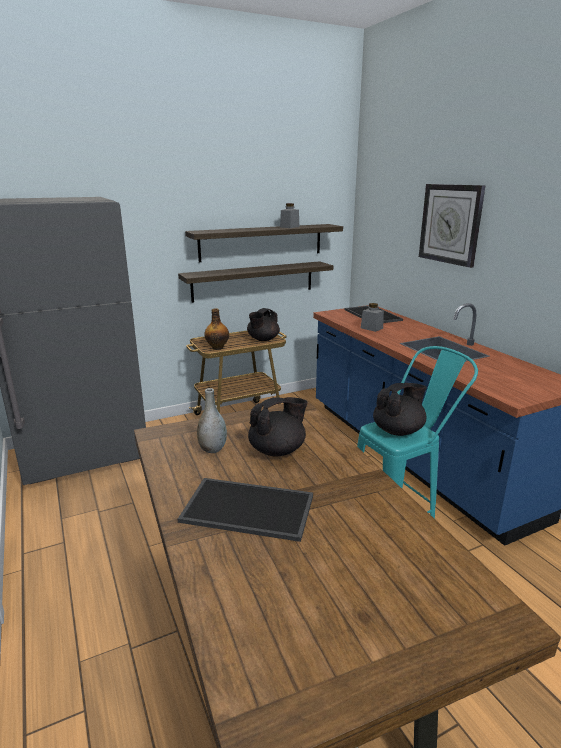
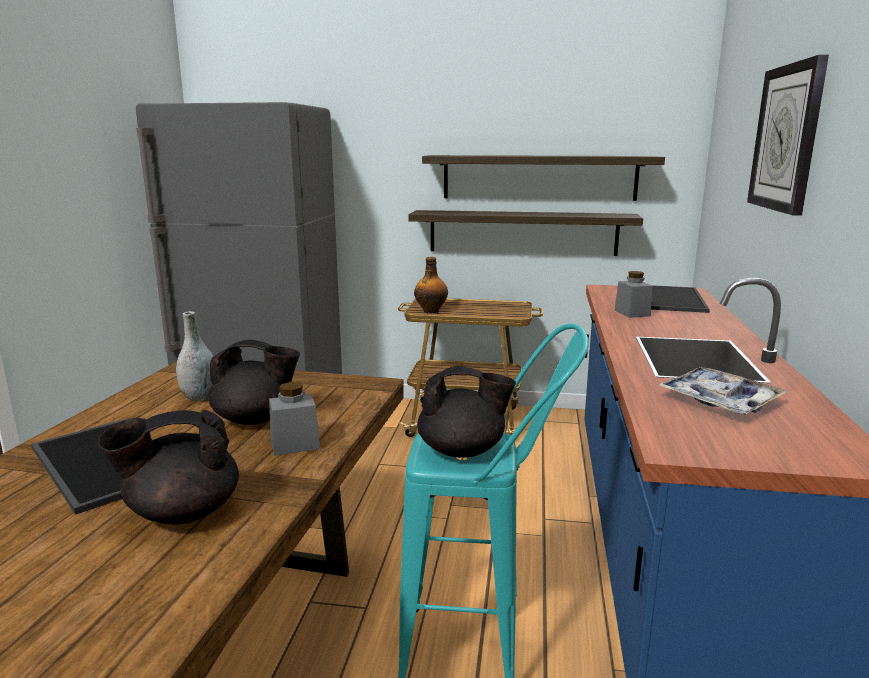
camera: 35 degrees right, 5 degrees down
(263, 339) = (502, 312): black teapot -> black teapot (182, 512)
(289, 227) = (576, 155): grey jar -> grey jar (295, 444)
(490, 370) = (719, 400): none -> tray

